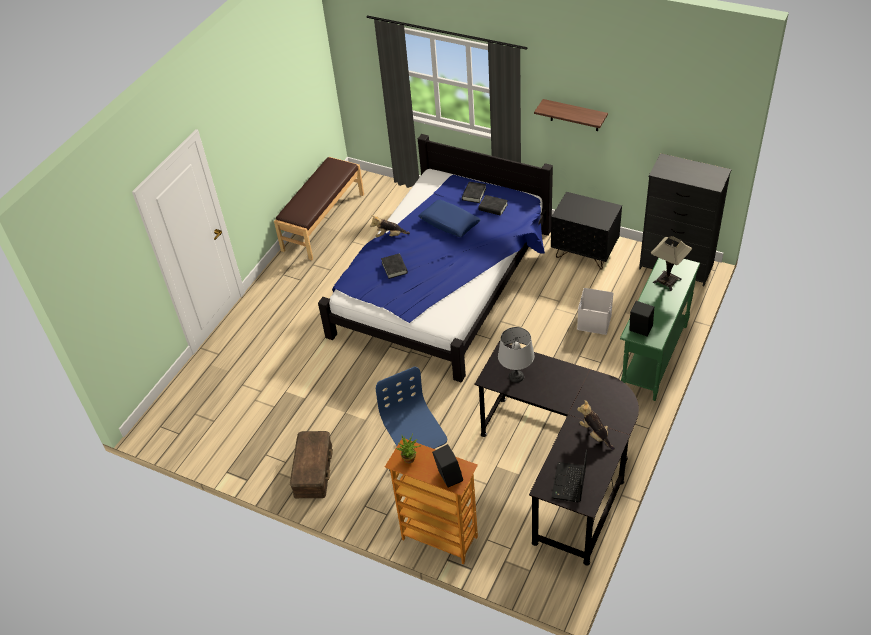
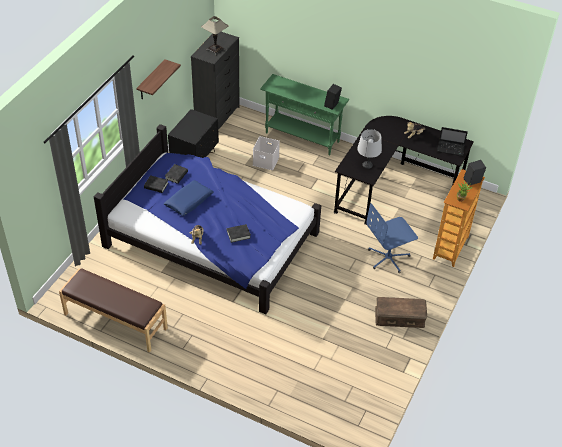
camera: 95 degrees left, 0 degrees up
(667, 281) = (288, 89): table lamp -> table lamp (215, 49)

